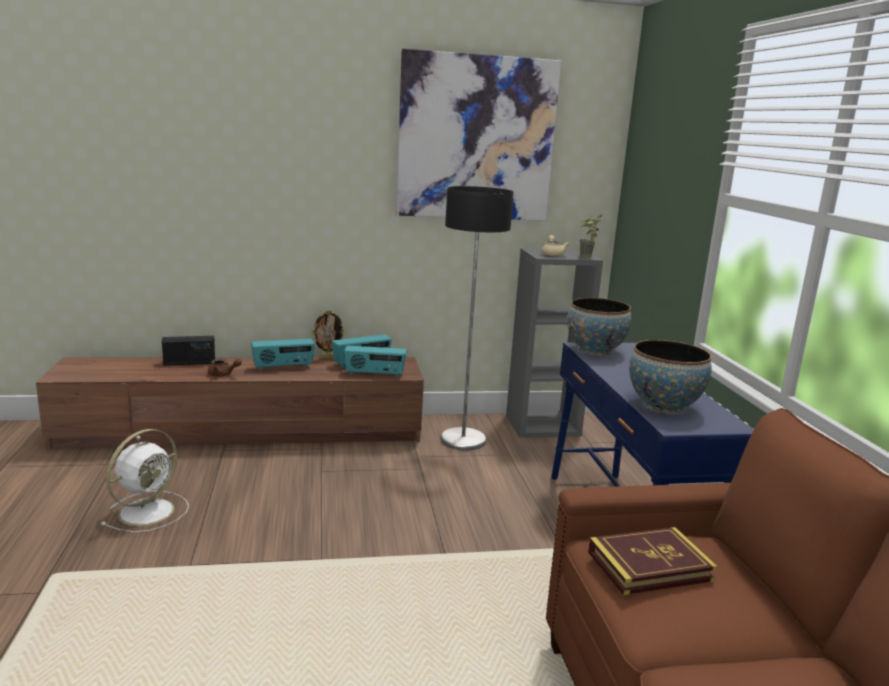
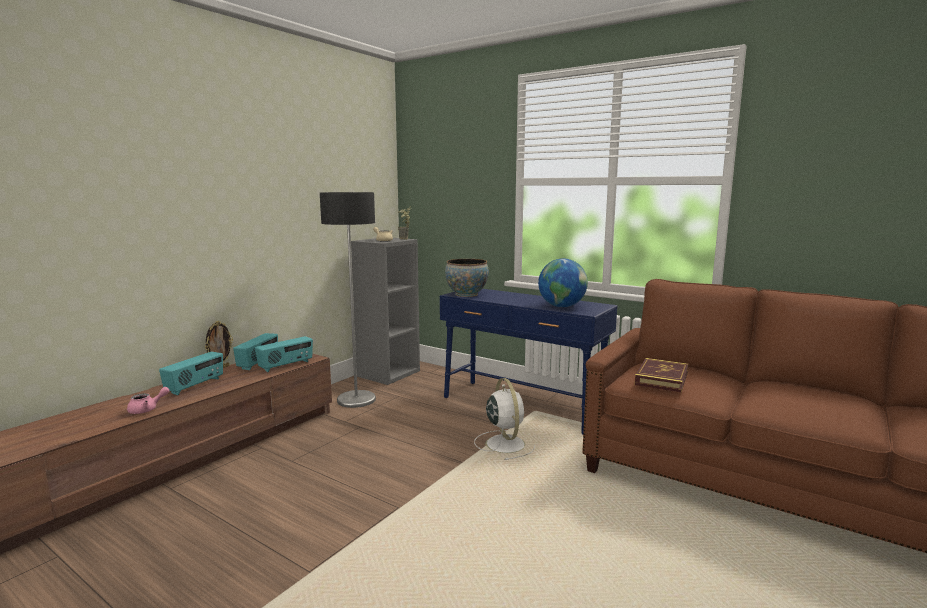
camera: 45 degrees left, 5 degrees down
(149, 511) = (186, 564): white fan -> white fan (504, 443)
(189, 363) = (83, 414): radio -> none
(223, 375) = (147, 409): brown teapot -> pink teapot
(476, 138) = (310, 155): picture -> none
(663, 406) = (561, 306): bowl -> globe

